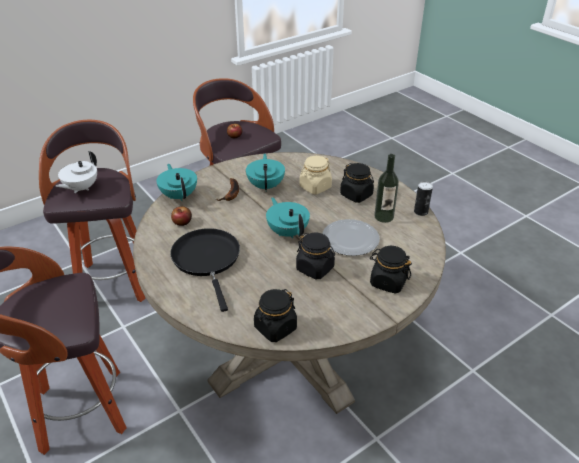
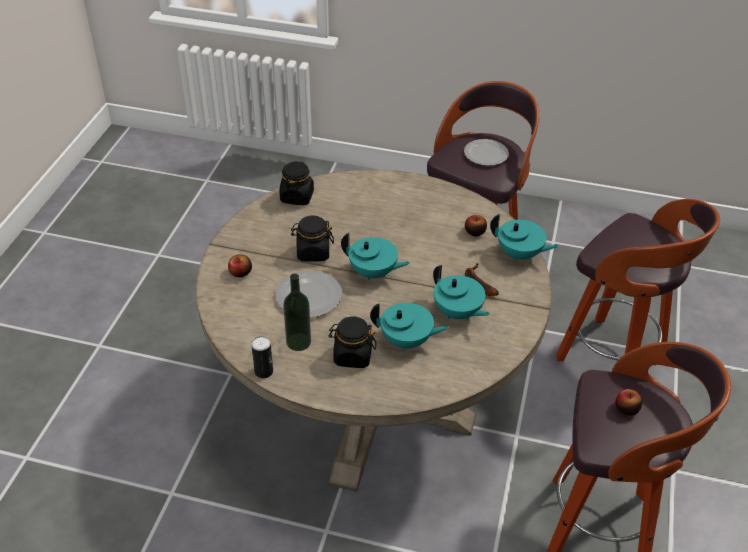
camera: 140 degrees right, 5 degrees up
(45, 306) = (485, 154): none -> plate
(81, 188) = (641, 240): white teapot -> none
(207, 260) = (407, 214): black frying pan -> none
(315, 187) = (407, 341): beige jar -> turquoise teapot
(388, 282) = (240, 272): black jar -> apple

